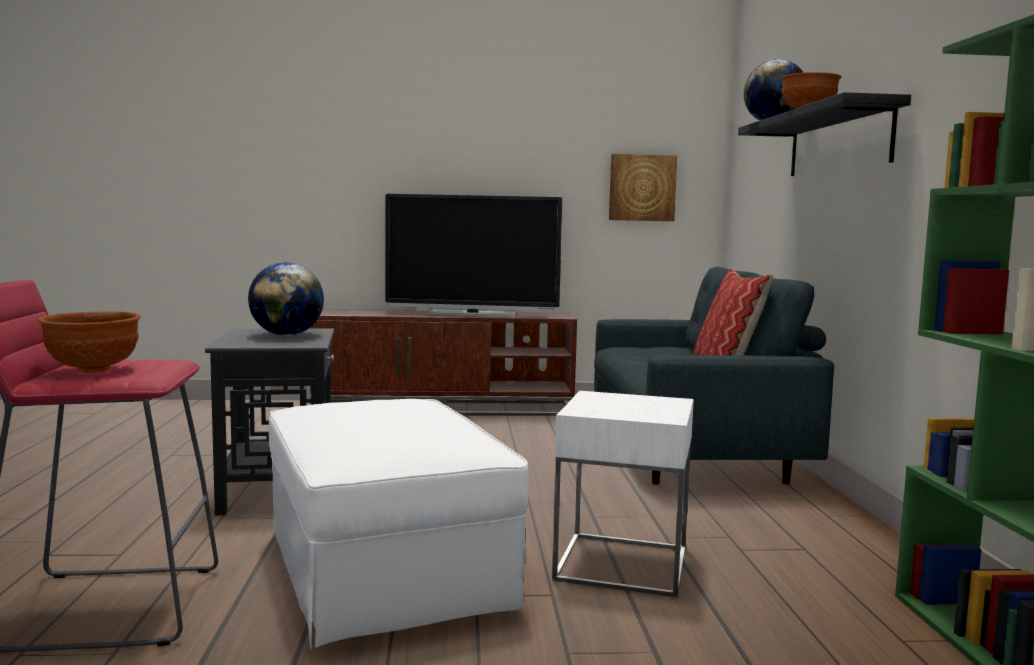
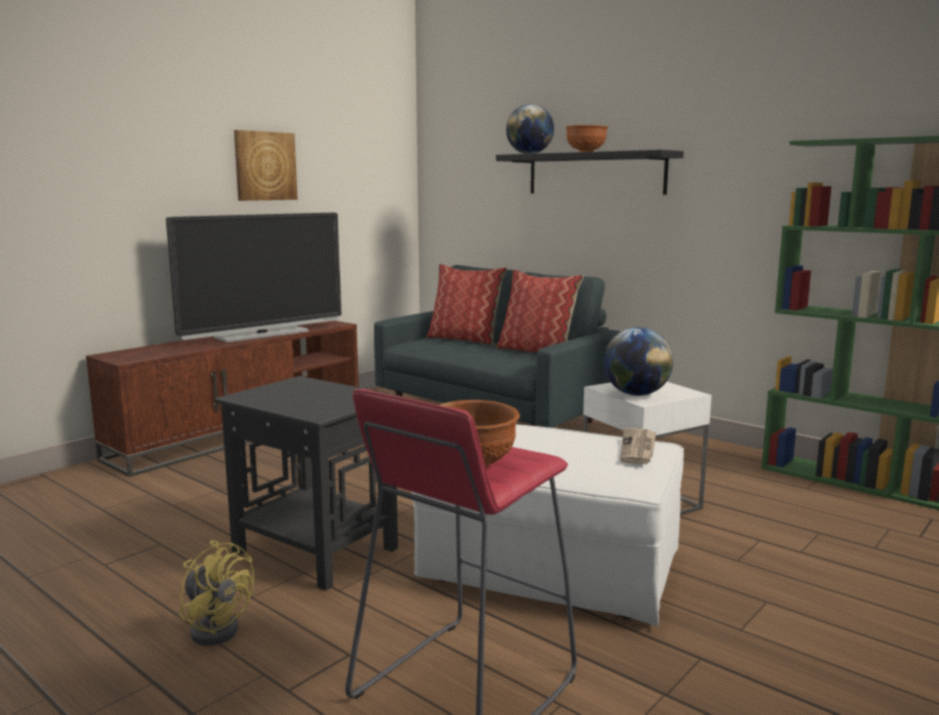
camera: 45 degrees left, 5 degrees up
(118, 507) = (217, 627): none -> yellow fan
(286, 335) = (309, 392): globe -> globe (636, 394)
(434, 443) = (638, 448): none -> newspaper
(642, 188) = (364, 197): picture -> picture (265, 166)
(690, 353) = (465, 339): none -> pillow

